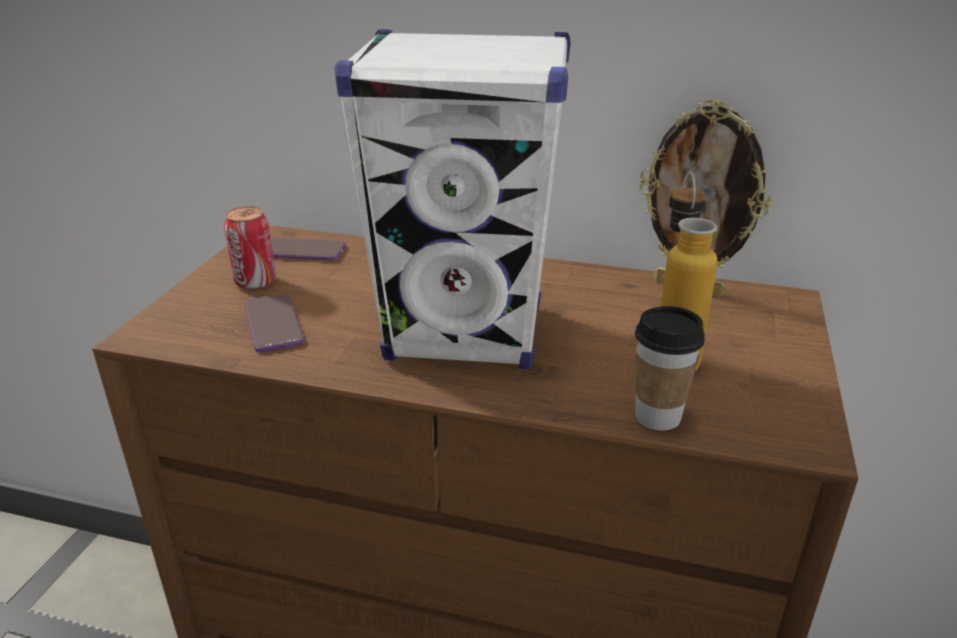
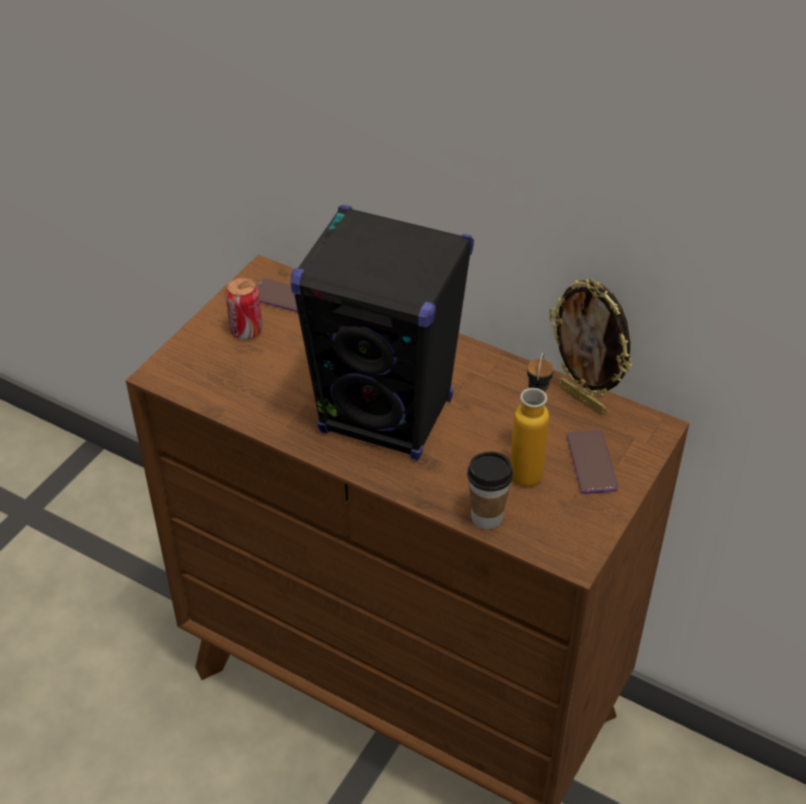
camera: 15 degrees right, 15 degrees up
(273, 324) = (252, 379): phone -> phone (591, 462)
(466, 333) = (387, 416): white speaker -> black speaker

